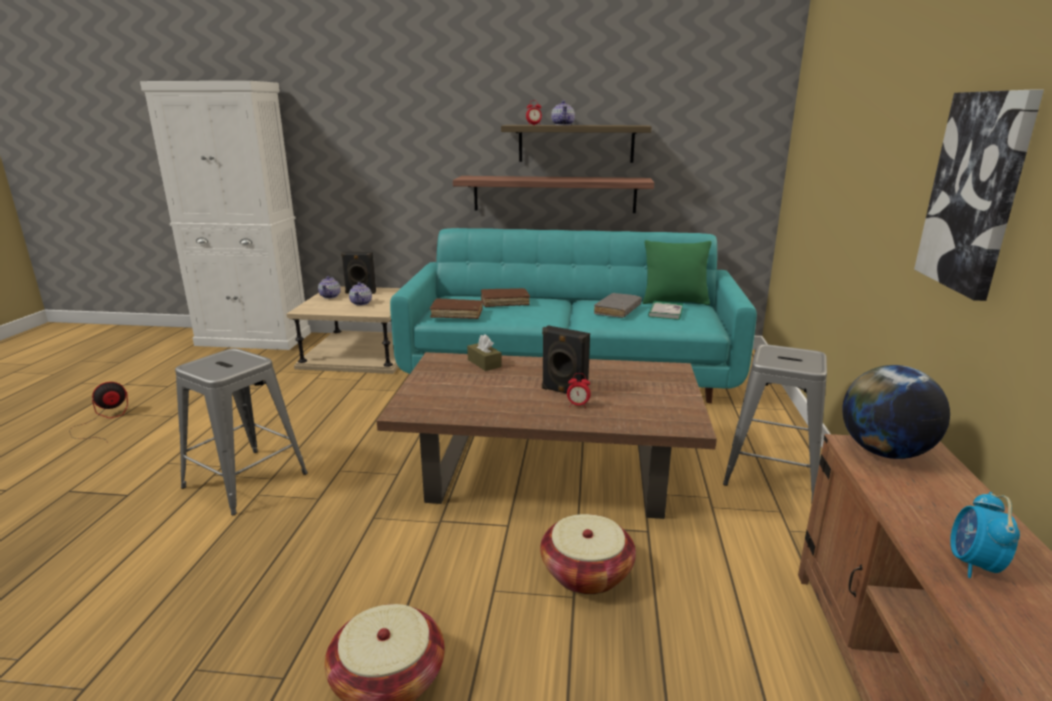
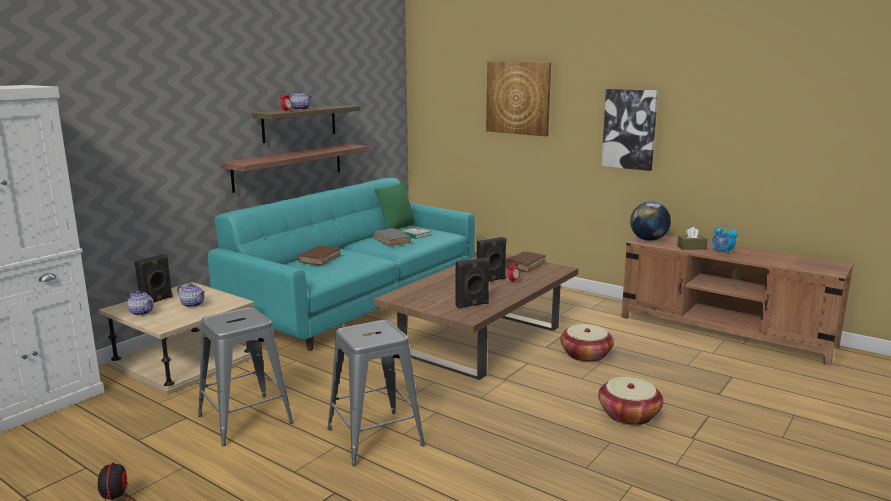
camera: 60 degrees left, 5 degrees down
(451, 403) = (472, 305): none -> black speaker
(457, 314) = (320, 275): brown book -> brown book (525, 266)
(484, 363) = (421, 288): brown tissue box -> brown tissue box (691, 247)
(770, 473) = (543, 296): grey stool -> grey stool (245, 419)
(866, 120) = (518, 98): none -> picture

